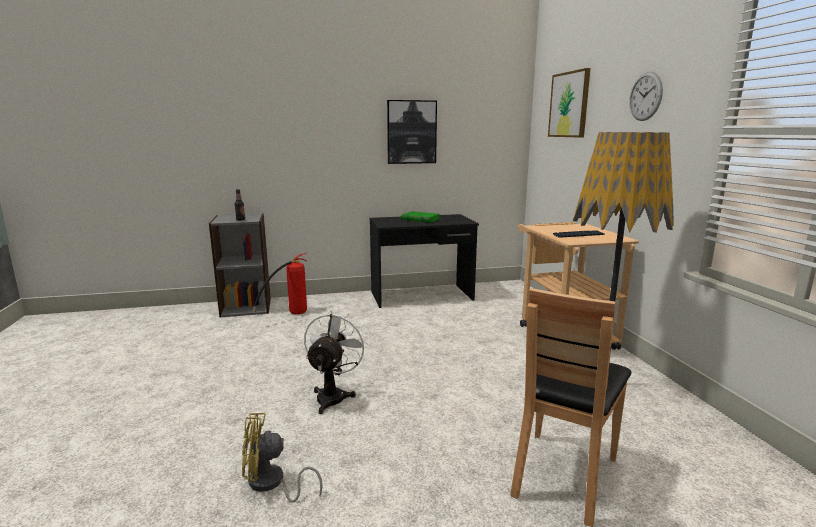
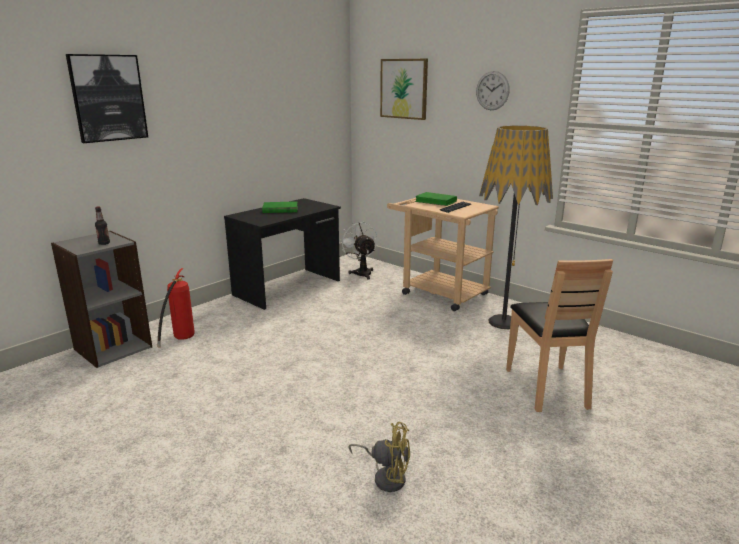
camera: 35 degrees left, 5 degrees up
(271, 484) = (386, 476): yellow fan -> yellow fan turned 120 degrees counterclockwise
(333, 395) = (336, 397): white fan -> white fan (361, 272)
(411, 132) = (254, 118): picture -> picture (108, 98)
(567, 227) = (436, 201): none -> green book

